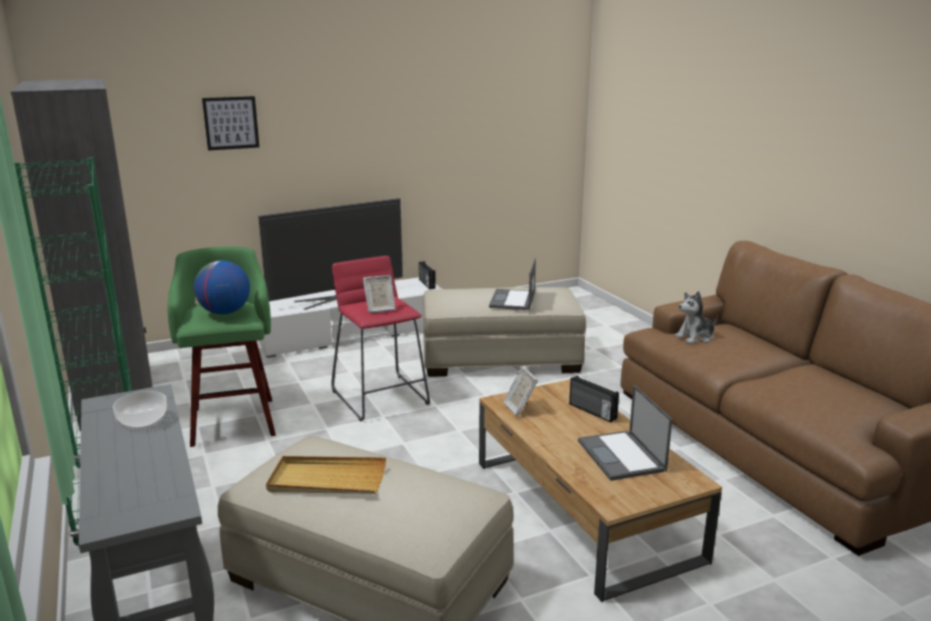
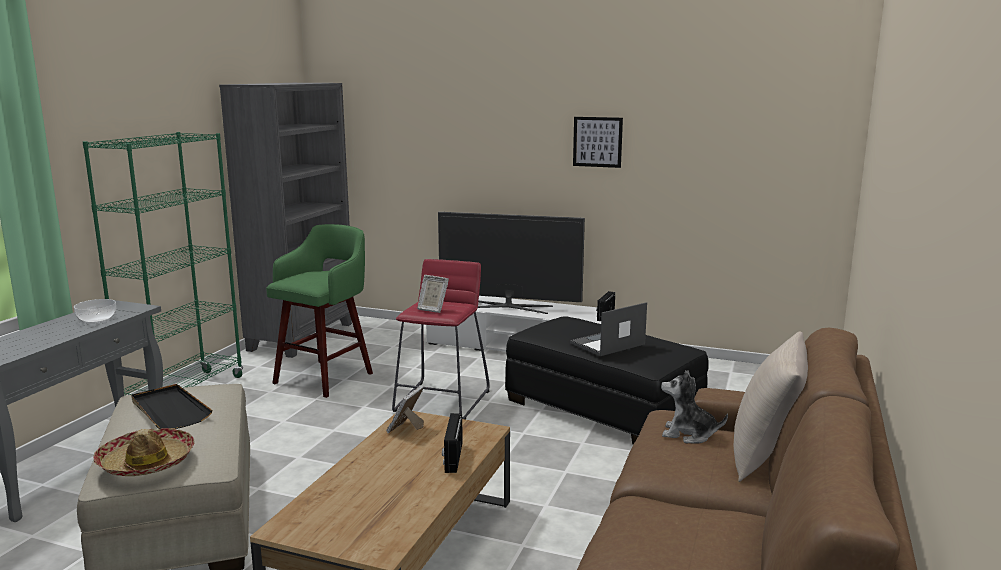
camera: 45 degrees right, 5 degrees down
(224, 312) = (312, 278): globe -> none
(231, 123) = (446, 127): picture -> picture (597, 142)
(327, 480) = (169, 410): beige tray -> black tray
(430, 521) = (146, 462): none -> hat
(500, 357) = (602, 408): beige ottoman -> black ottoman
(622, 456) = (382, 500): laptop -> none
(749, 334) = (765, 456): none -> beige pillow

